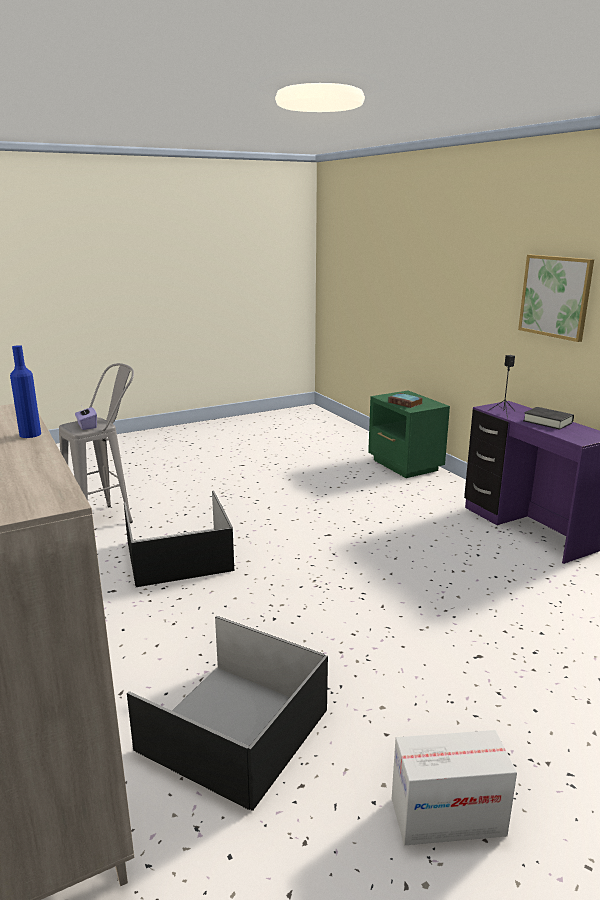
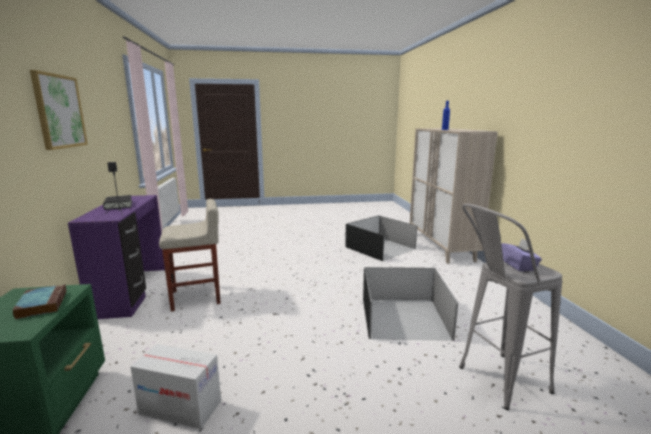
camera: 160 degrees left, 5 degrees down
(441, 535) = (197, 297): none -> beige stool
(447, 817) = (327, 231): cardboard box -> cardboard box (181, 407)

